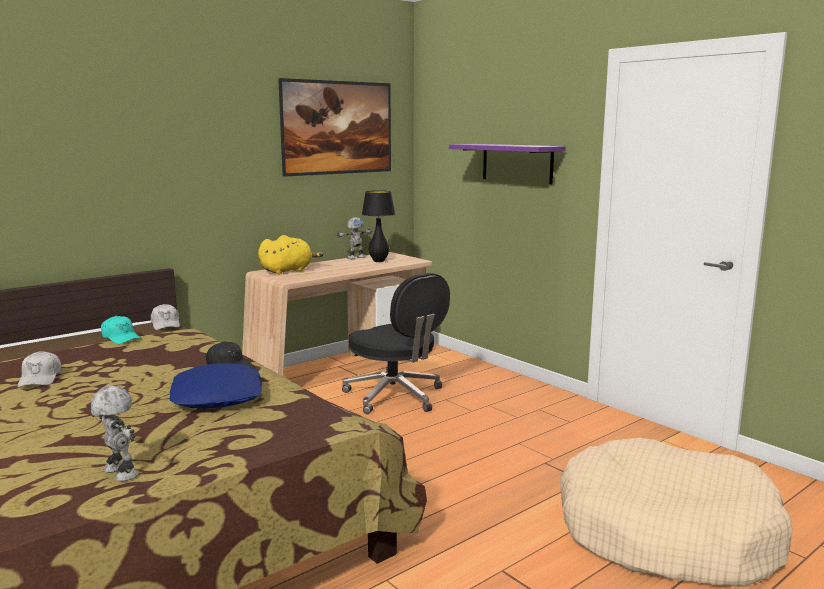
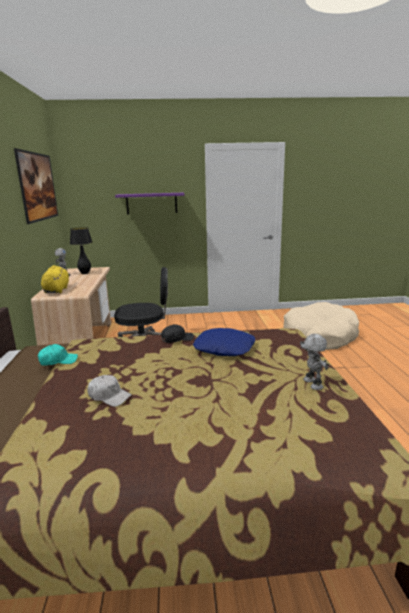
camera: 55 degrees left, 5 degrees up
(119, 473) = (312, 383): toy robot -> toy robot turned 90 degrees clockwise
(166, 324) = (41, 347): white cap -> none

